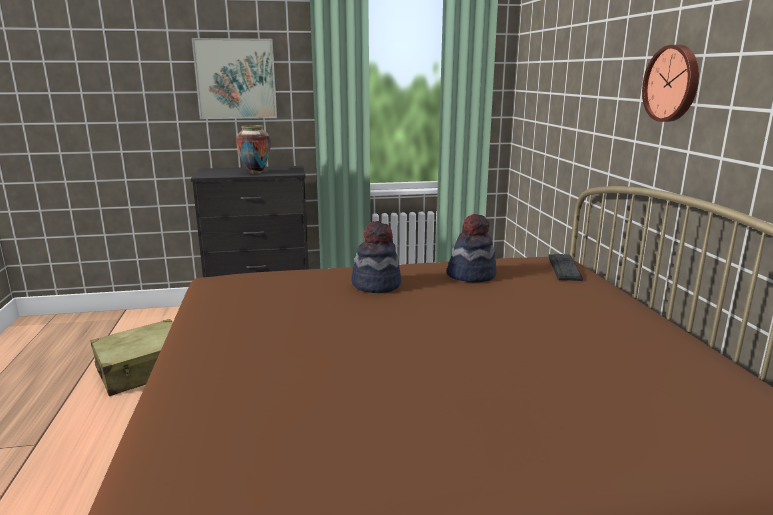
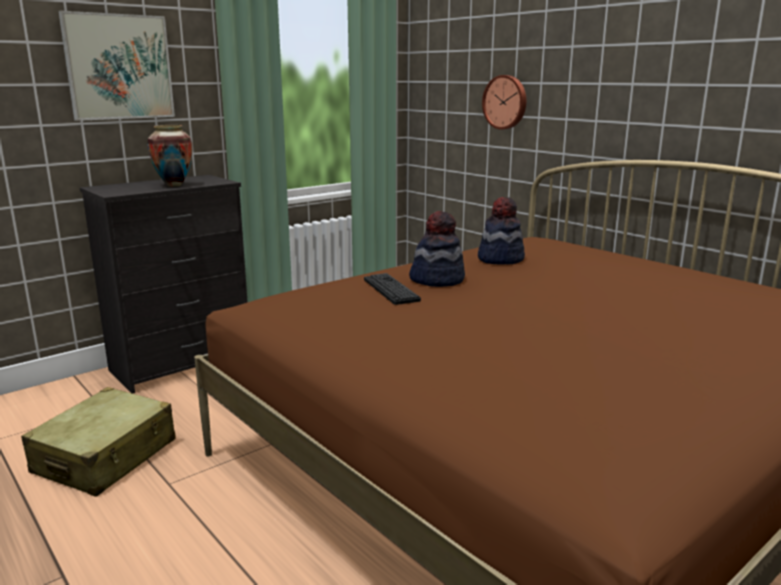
camera: 30 degrees left, 0 degrees up
(564, 268) = (557, 242): keyboard -> keyboard (391, 290)
(673, 83) = (641, 67): wall clock -> wall clock (505, 102)

